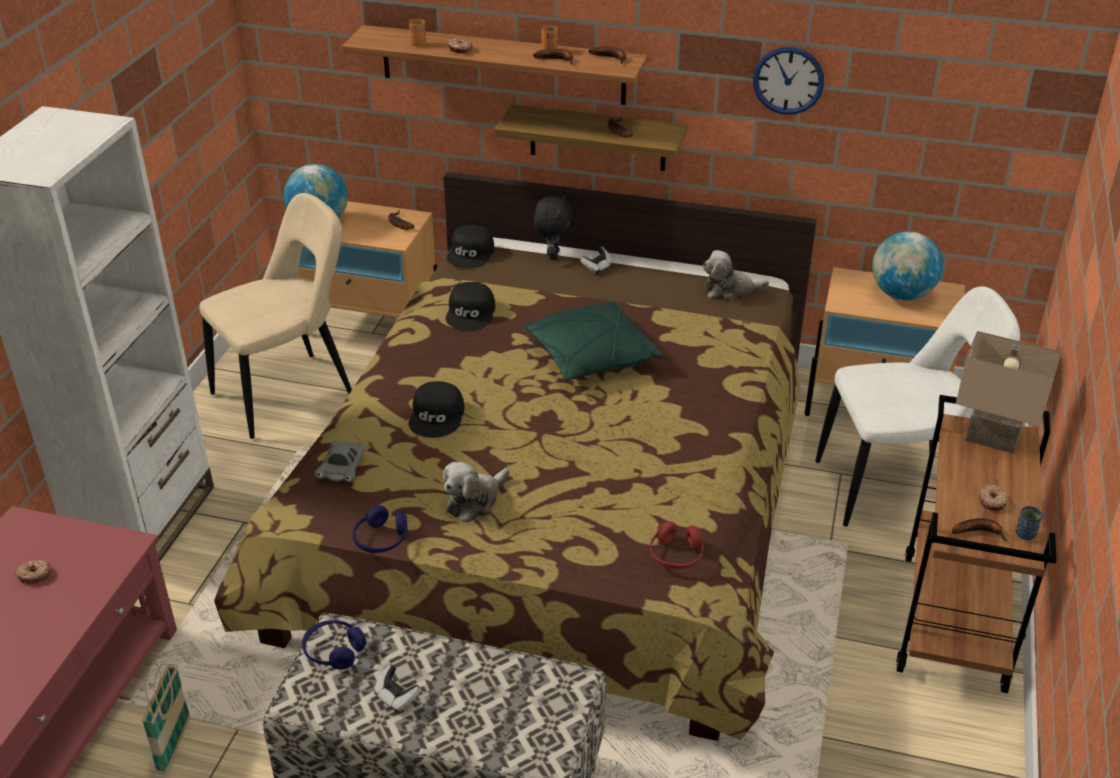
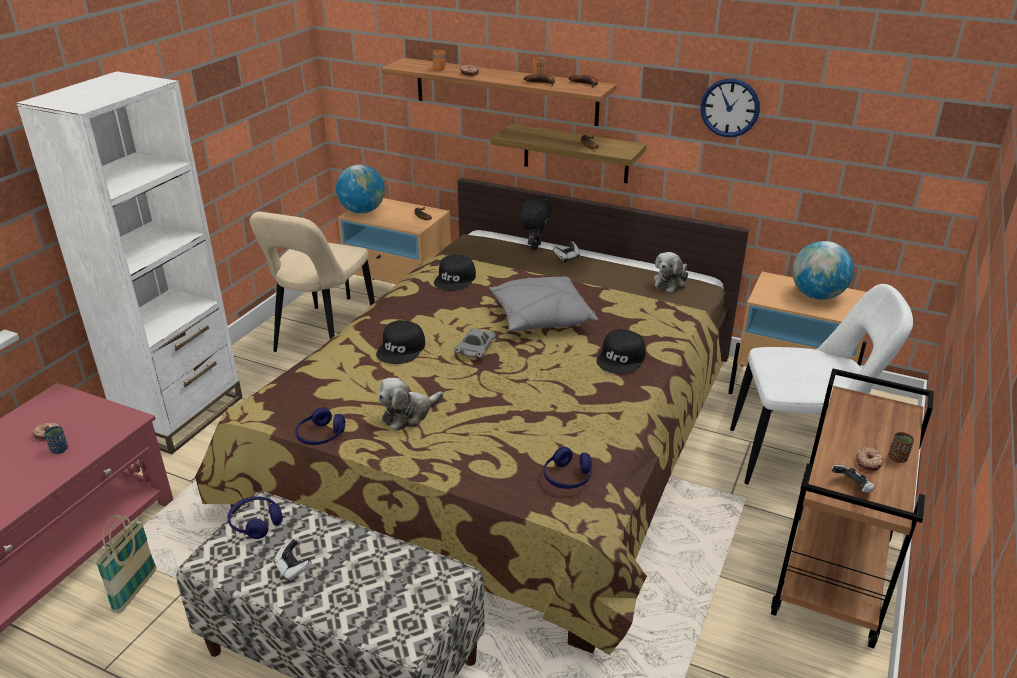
camera: 10 degrees right, 5 degrees down
(289, 393) = (323, 337): beige chair -> beige chair turned 135 degrees clockwise
(342, 469) = (311, 380): grey toy car -> grey toy car (476, 350)
(471, 253) = (471, 240): black cap -> black cap (622, 358)
(591, 357) = (540, 318): green pillow -> grey pillow
(676, 555) = (567, 477): red headphones -> blue headphones
(729, 291) = (671, 282): plush toy -> plush toy turned 60 degrees counterclockwise
(979, 531) = (852, 487): banana -> game controller
(990, 440) = (876, 411): beige table lamp -> none
(1020, 493) = (897, 458): none -> brown cup
(1025, 534) = (896, 494): blue cup -> blue cup (59, 450)

